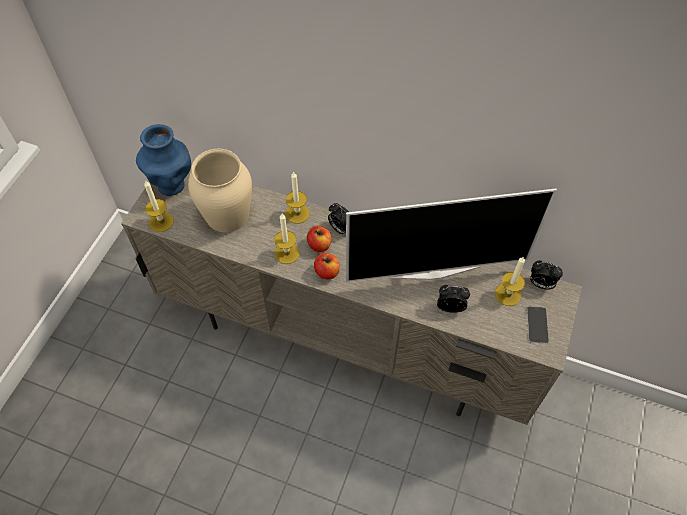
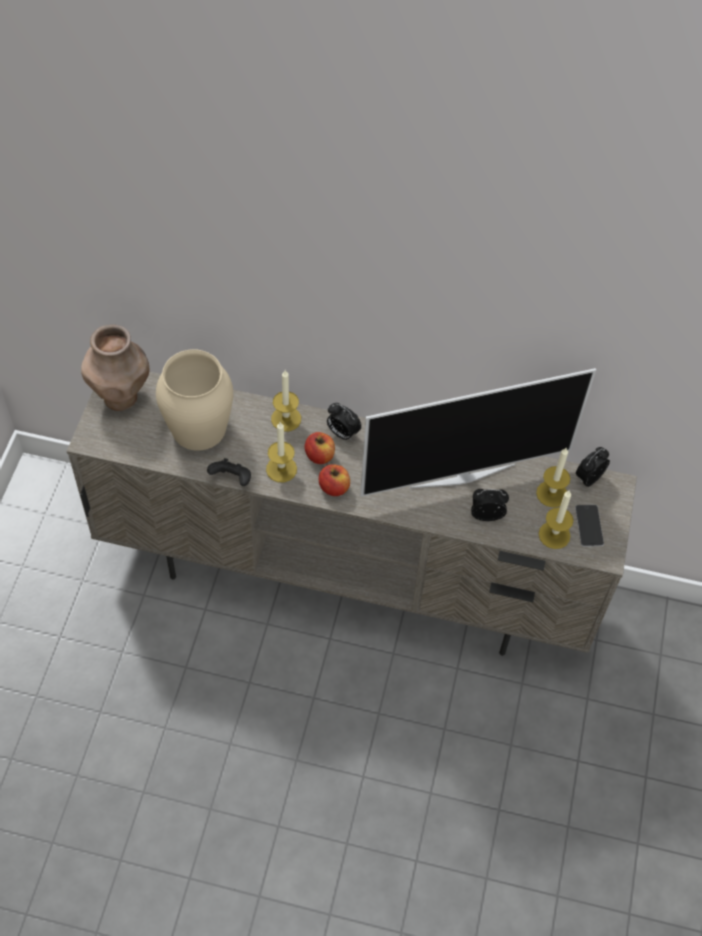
camera: 10 degrees left, 0 degrees up
(161, 222) = (117, 444): candle -> candle (554, 535)
(172, 185) = (121, 396): blue vase -> brown vase
(246, 257) = (232, 479): none -> black game controller
(540, 284) = (588, 478): alarm clock -> alarm clock turned 120 degrees clockwise

